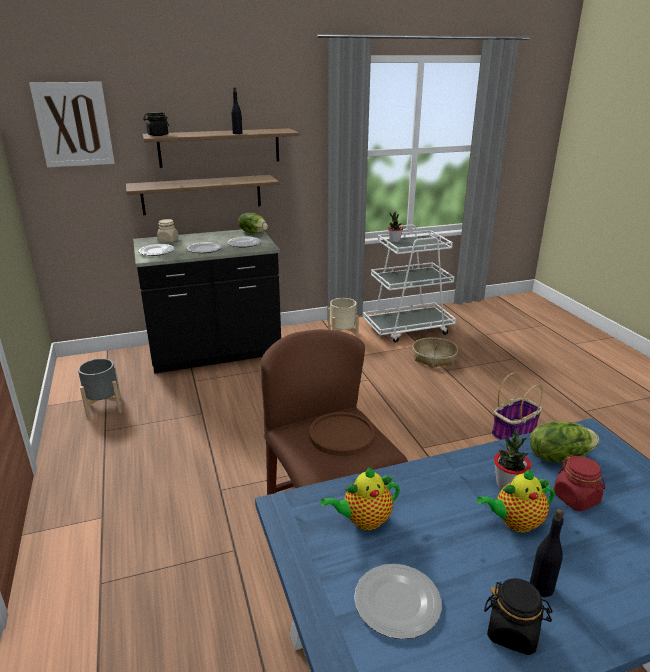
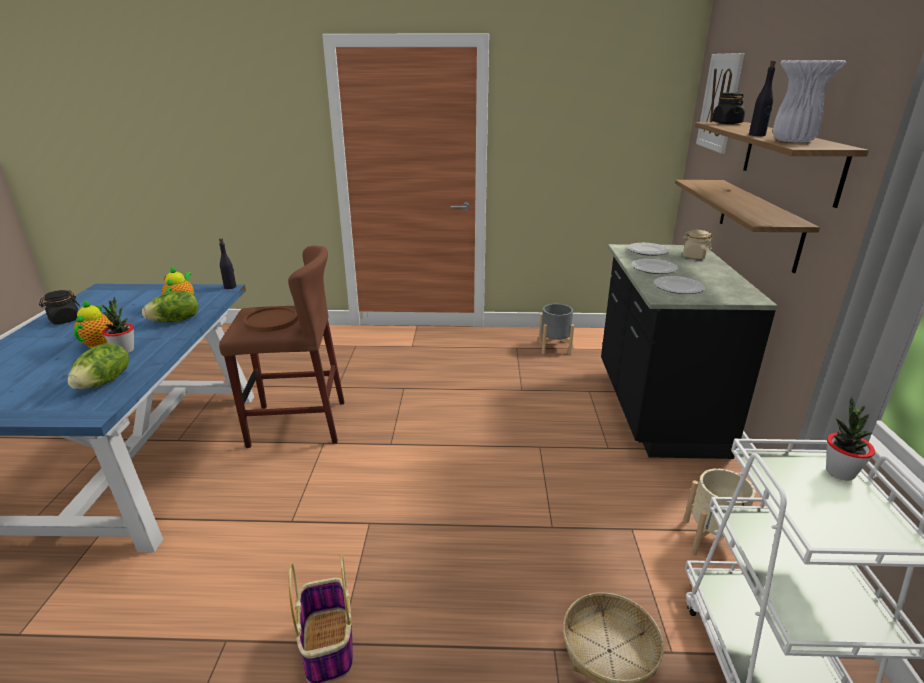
camera: 110 degrees right, 0 degrees up
(253, 232) = (741, 297): lettuce -> lettuce (176, 321)
(264, 131) = (792, 141): none -> white vase
(398, 603) = (126, 301): plate -> none
(541, 587) = (62, 334): black bottle -> black bottle (230, 287)
(576, 498) = (69, 370): red jar -> none

